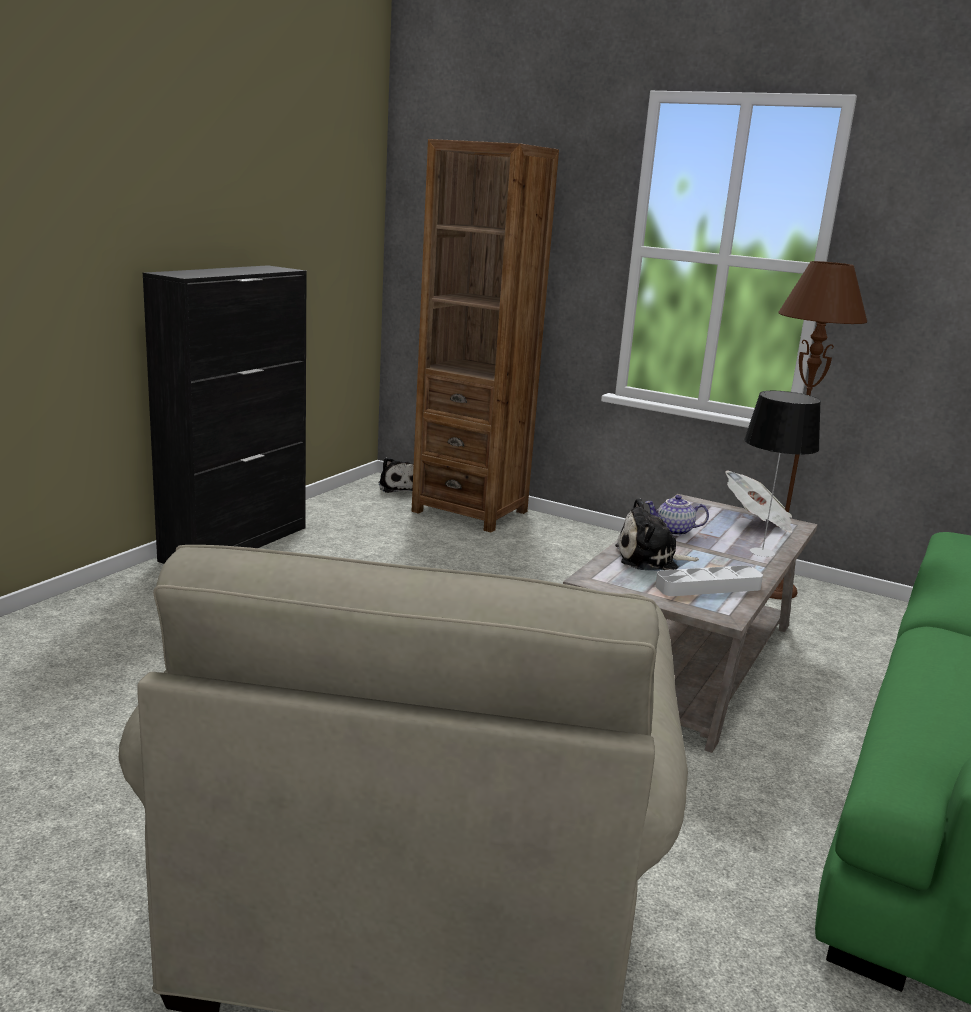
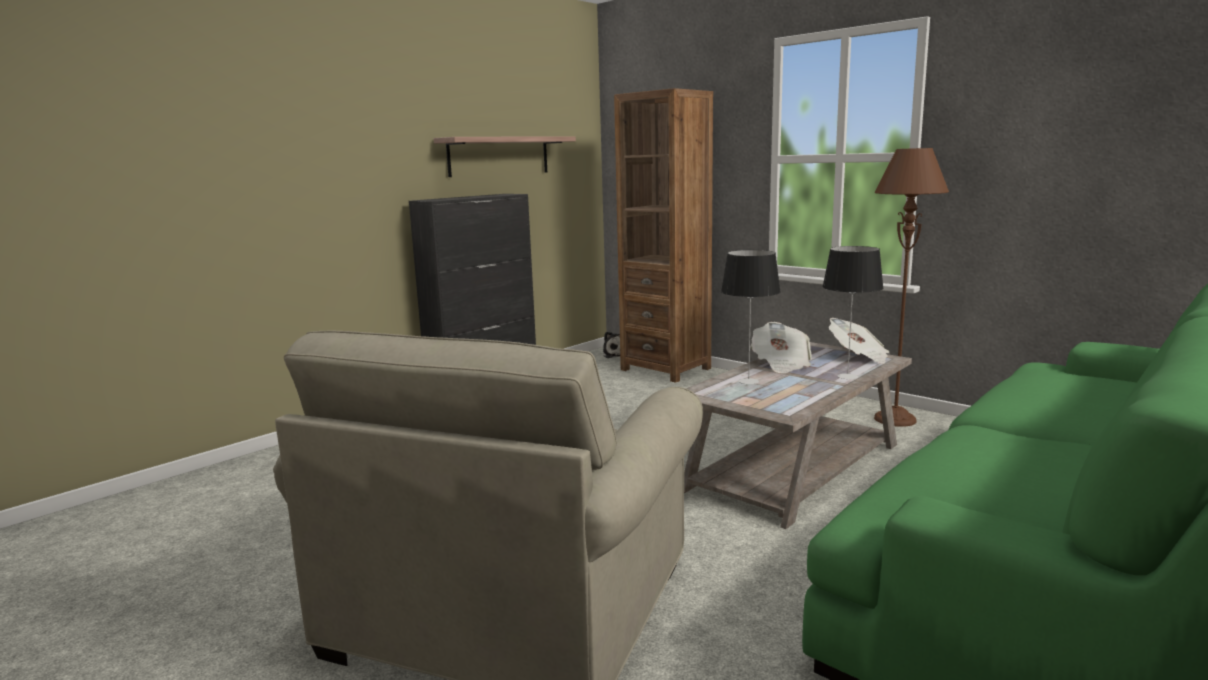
camera: 15 degrees right, 5 degrees down
(261, 210) = (499, 156): none -> shelf
(651, 559) = (749, 381): plush toy -> table lamp
(673, 531) = (780, 364): teapot -> newspaper
(708, 587) = (784, 398): grey tray -> none

